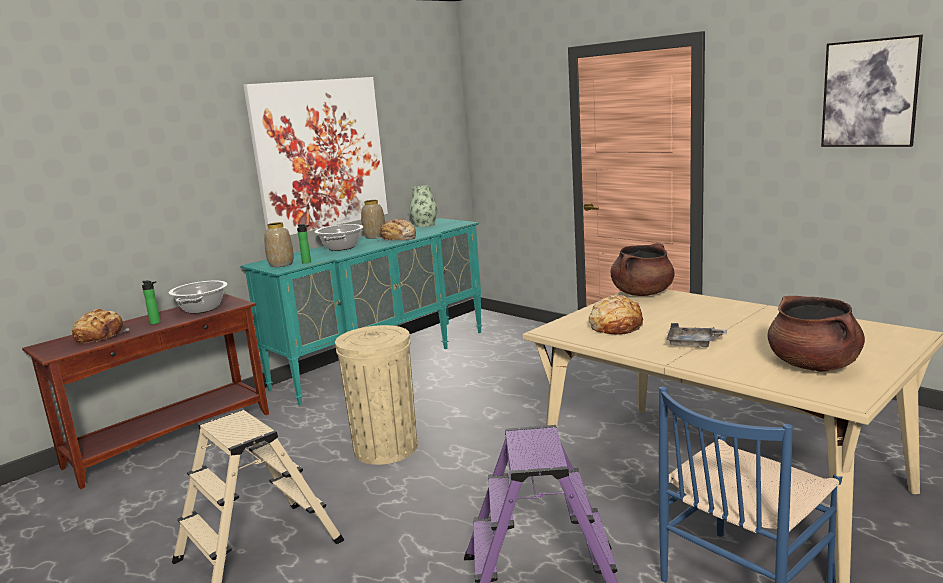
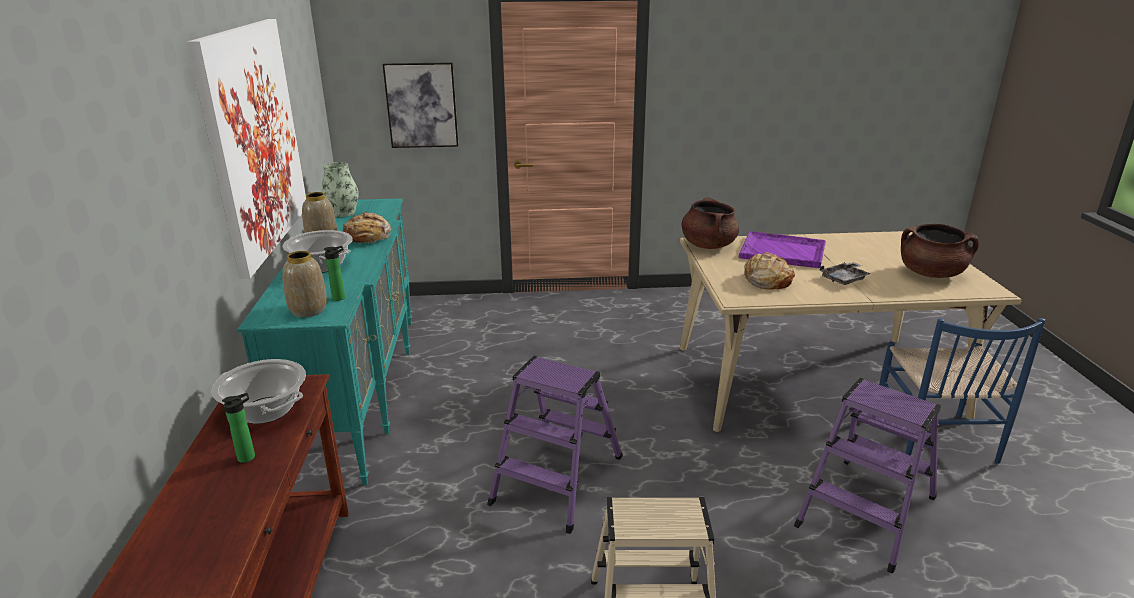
camera: 50 degrees left, 10 degrees up
(100, 335) = (204, 515): bread -> none
(386, 448) = (558, 479): beige trash can -> purple step ladder
(699, 312) = (783, 252): none -> purple tray
(869, 93) = (789, 52): picture -> picture (421, 105)

